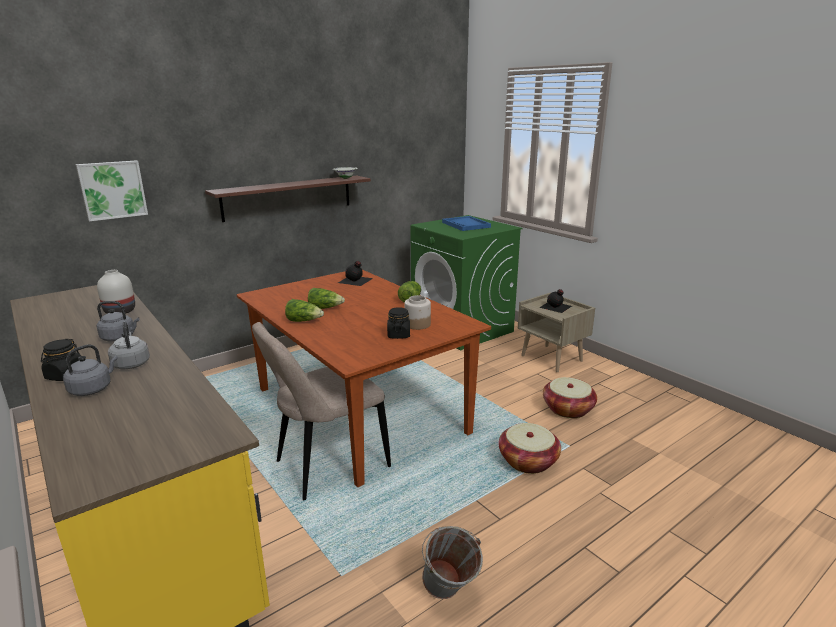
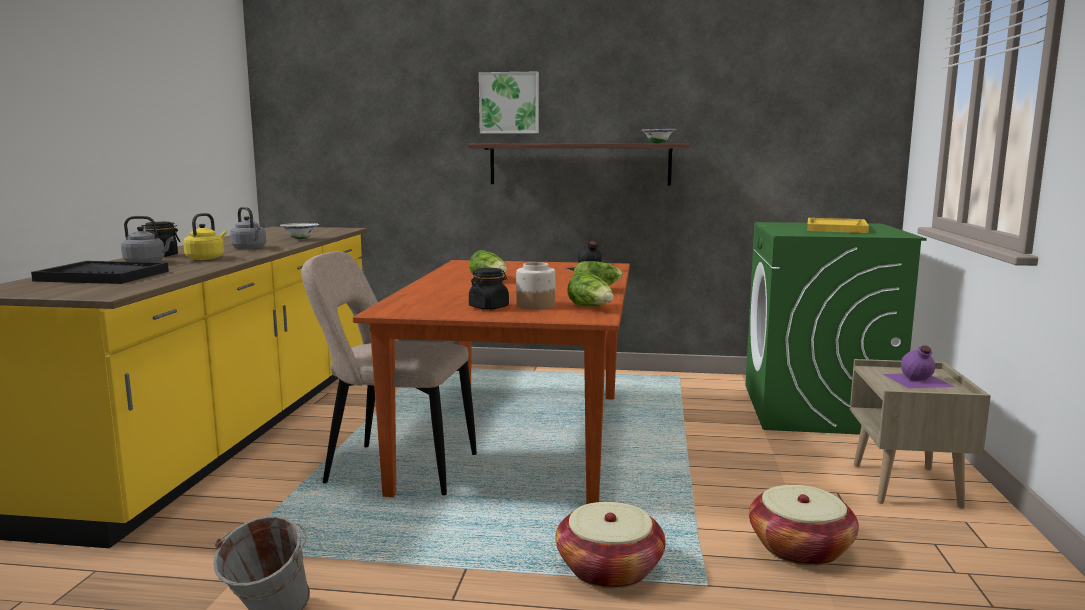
camera: 45 degrees right, 10 degrees down
(112, 190) = (382, 134): picture -> picture (509, 103)
(120, 311) = (300, 239): white vase -> white bowl
(124, 420) = (103, 276): none -> black tray
(131, 363) = (206, 258): grey kettle -> yellow kettle
(304, 321) = (442, 282): lettuce -> lettuce (591, 307)
(466, 225) = (836, 228): blue tray -> yellow tray
(556, 307) = (917, 380): black bottle -> purple bottle

